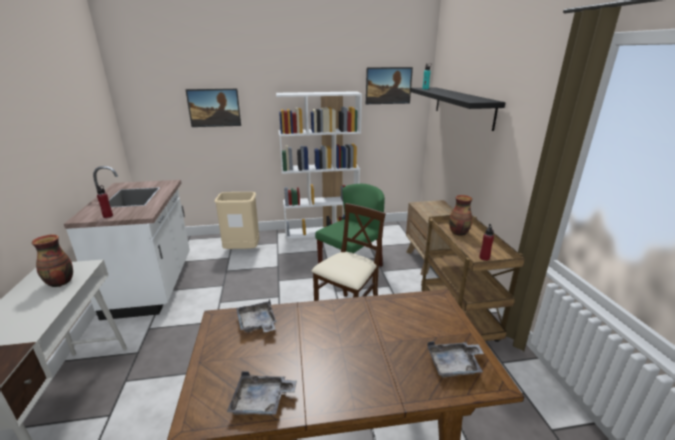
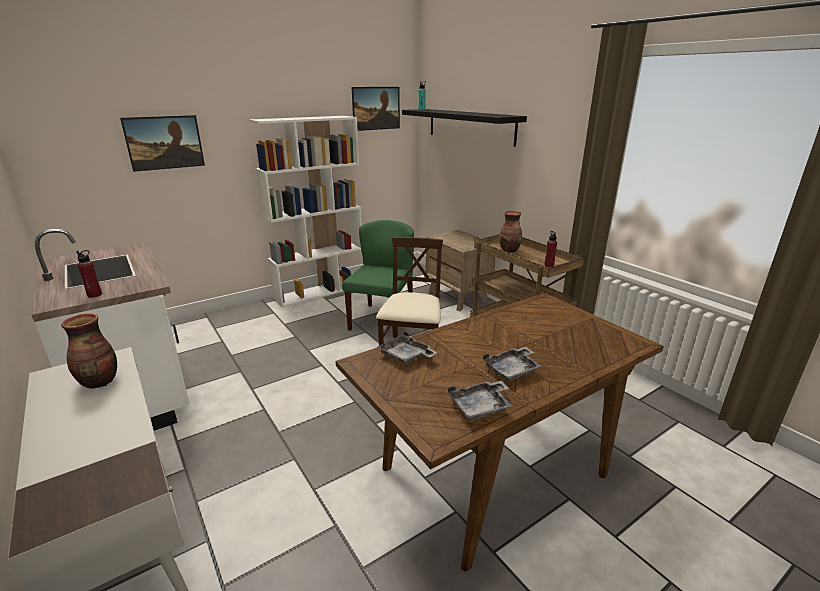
camera: 25 degrees left, 0 degrees up
(242, 250) = (234, 330): beige trash can -> none
(454, 365) = (602, 340): grey tray -> grey tray (512, 370)

